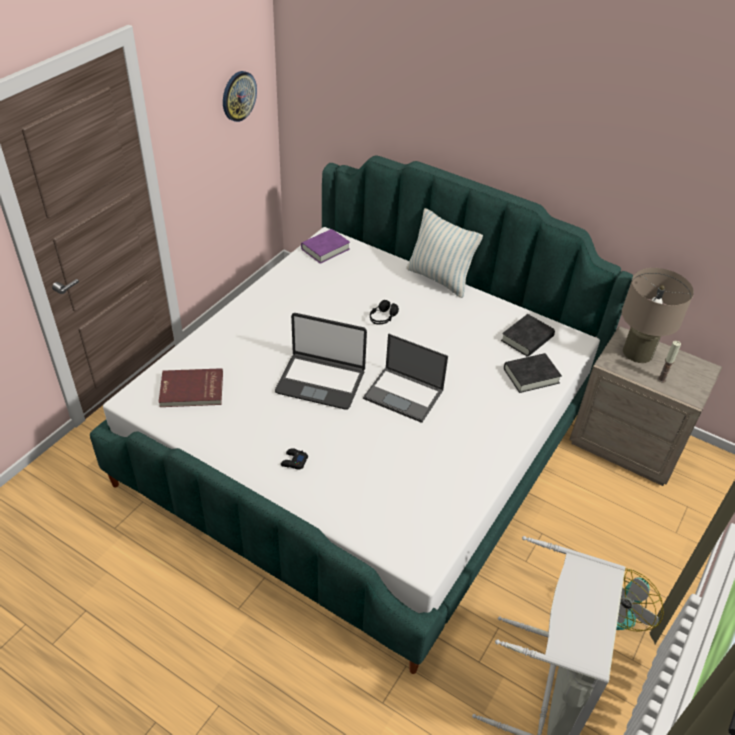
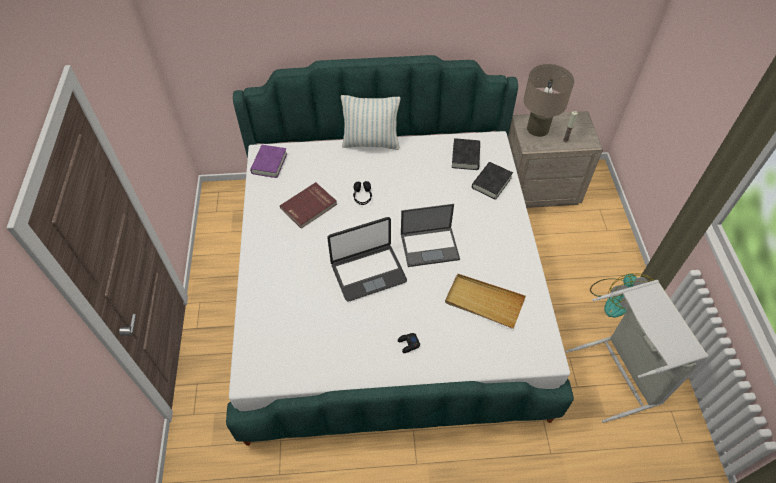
camera: 35 degrees left, 10 degrees up
(191, 390) = (285, 340): red book -> red book (309, 207)
(238, 96) = (140, 73): wall clock -> none
(407, 473) = (484, 302): none -> beige tray

